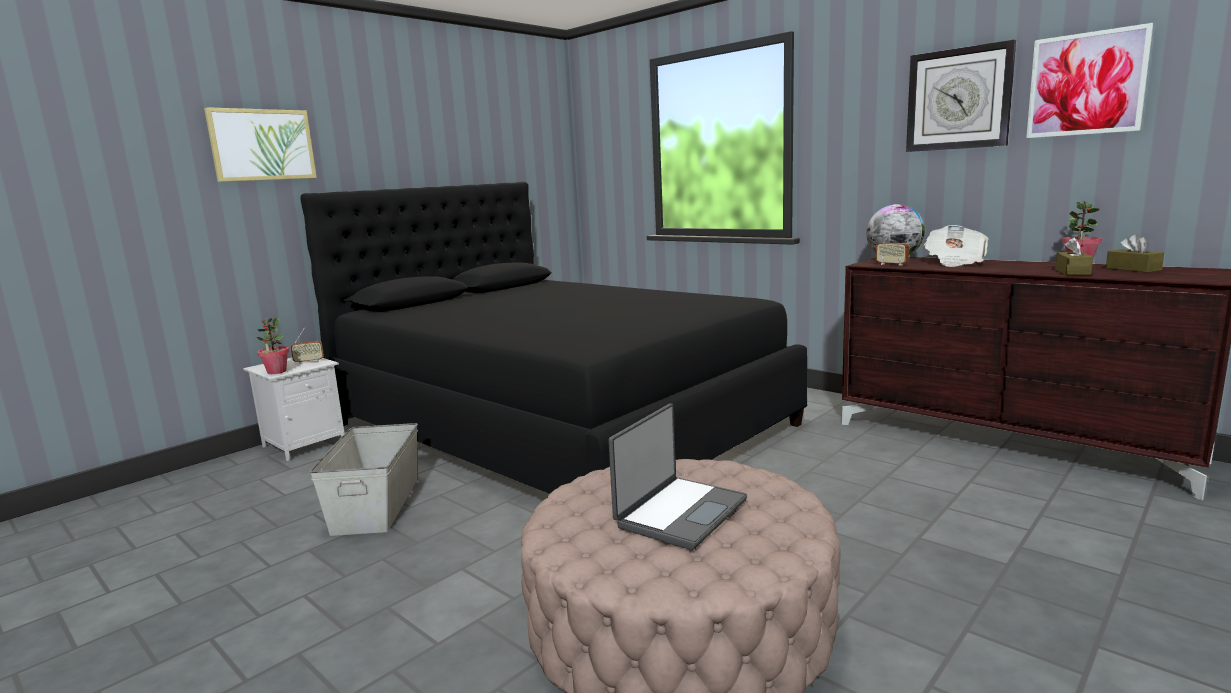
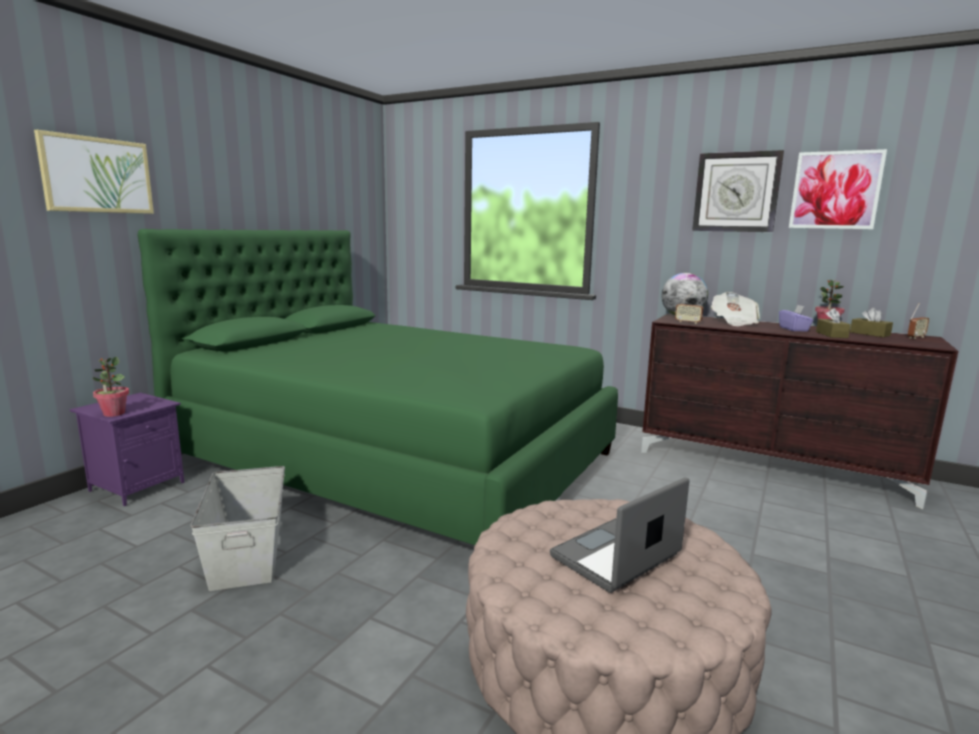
camera: 15 degrees left, 0 degrees up
(305, 443) = (138, 485): grey nightstand -> purple nightstand
(309, 361) = (146, 401): radio -> radio (915, 337)
(558, 424) = (397, 457): black bed -> green bed
(680, 512) = (617, 557): laptop -> laptop turned 150 degrees counterclockwise
(1027, 267) = (794, 329): none -> purple tissue box

